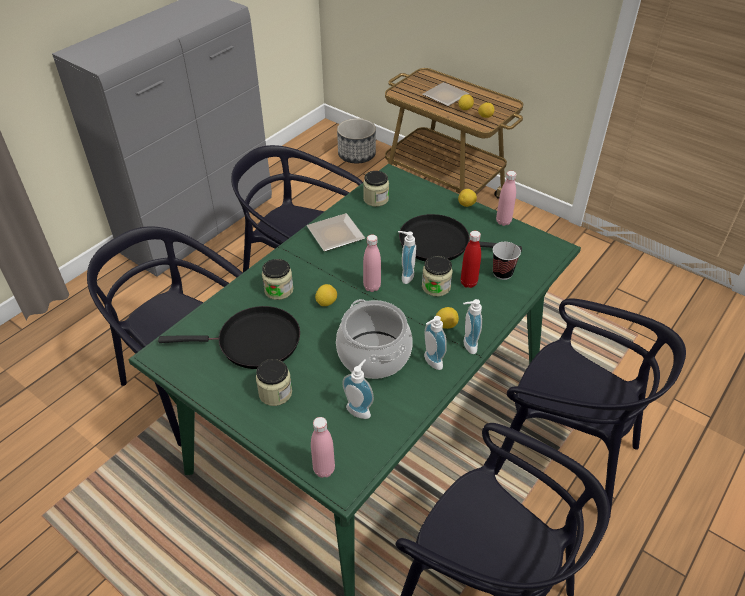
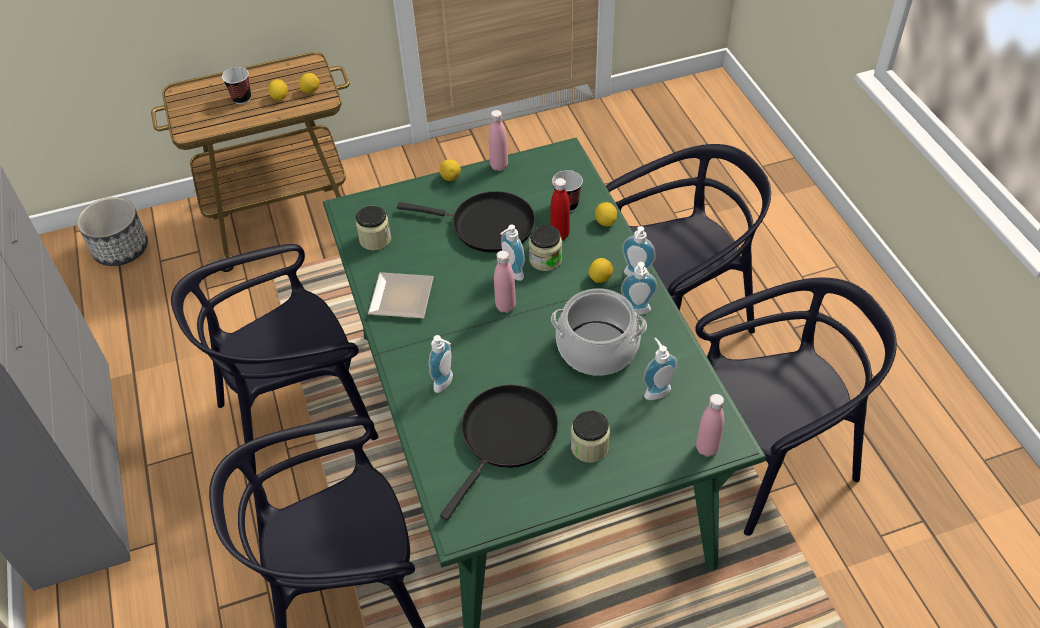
camera: 55 degrees left, 5 degrees up
(278, 290) = (446, 383): jar -> soap dispenser
(326, 302) = (497, 352): lemon -> lemon (605, 222)
(439, 243) = (487, 226): black frying pan -> black frying pan turned 120 degrees counterclockwise
(447, 96) = (242, 98): plate -> cup

